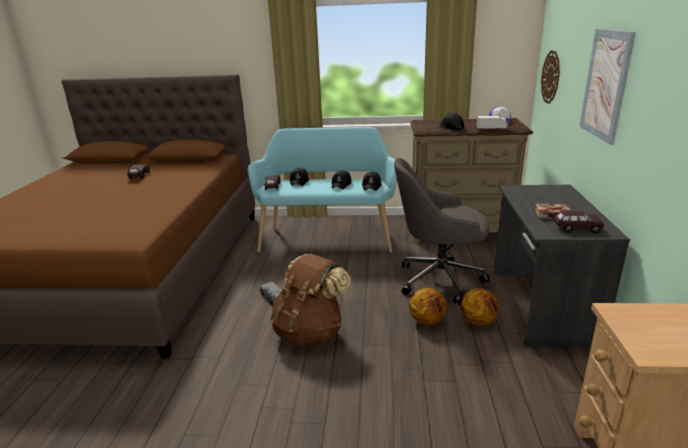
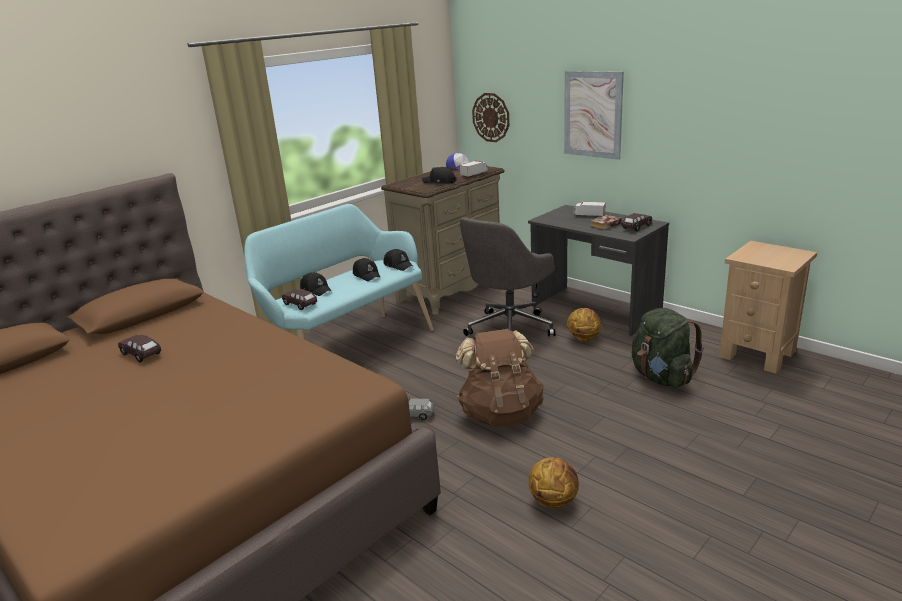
camera: 50 degrees left, 0 degrees up
(428, 321) = (557, 356): basketball -> basketball (554, 500)
(472, 397) = (661, 377): none -> green backpack
(562, 200) = (588, 215): none -> toy truck

